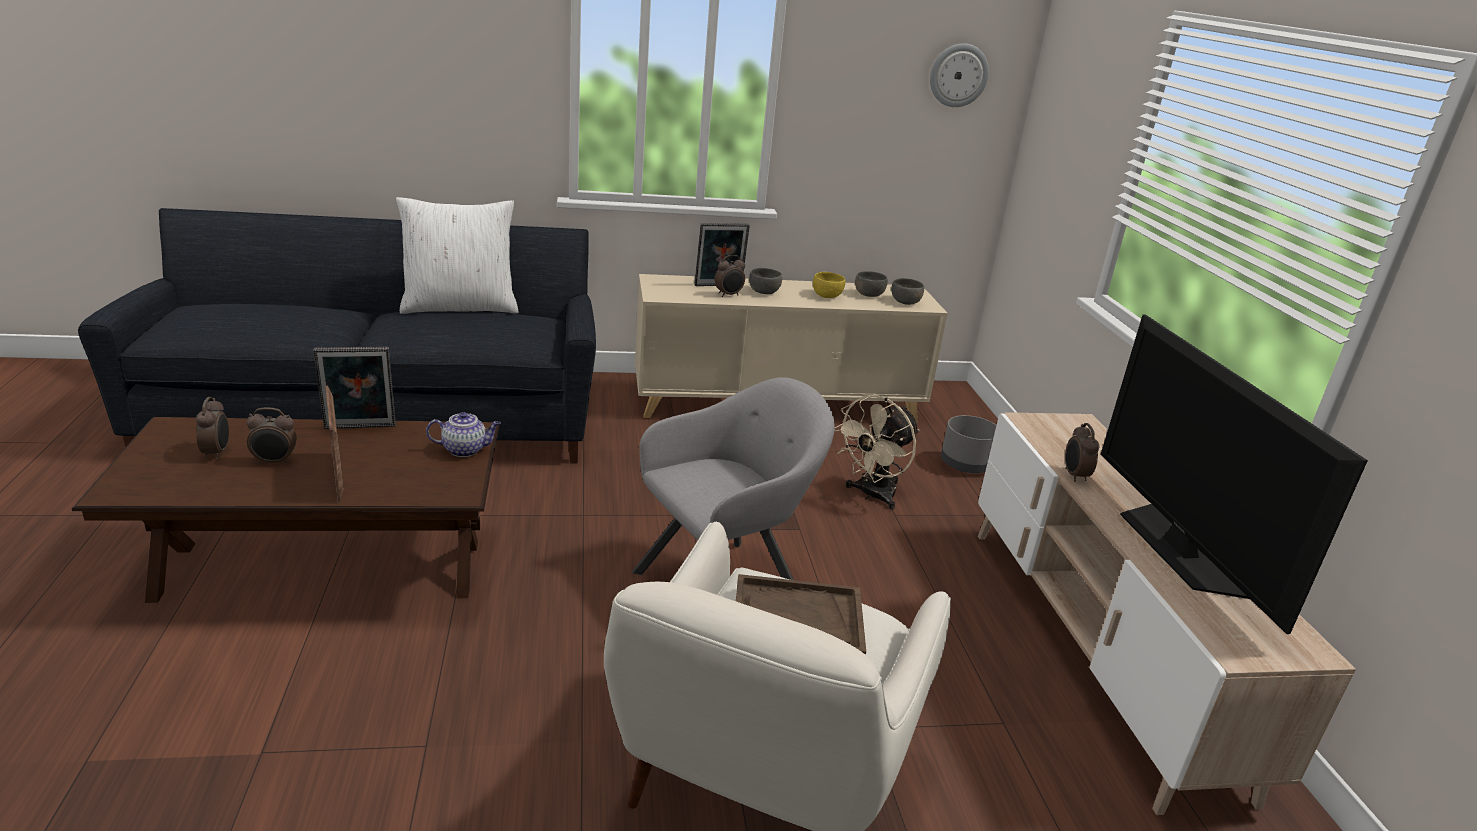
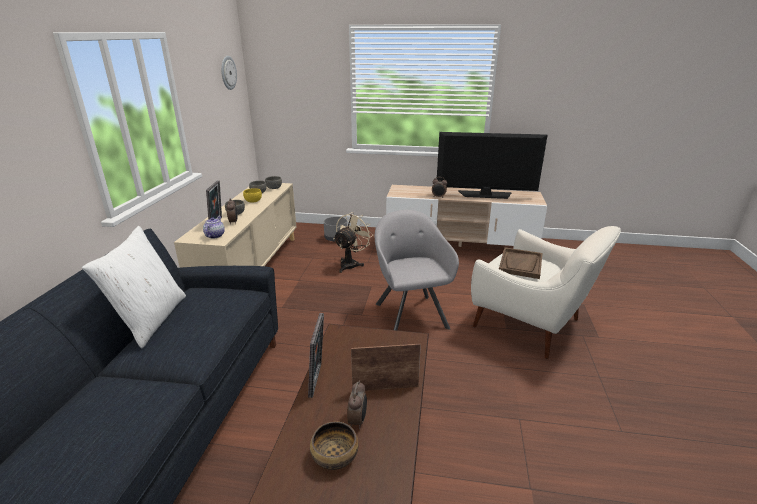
camera: 70 degrees left, 0 degrees up
(217, 453) = (334, 456): alarm clock -> bowl
(465, 450) = (362, 336): teapot -> teapot (215, 235)
(871, 495) = (351, 264): beige fan -> beige fan turned 120 degrees counterclockwise

